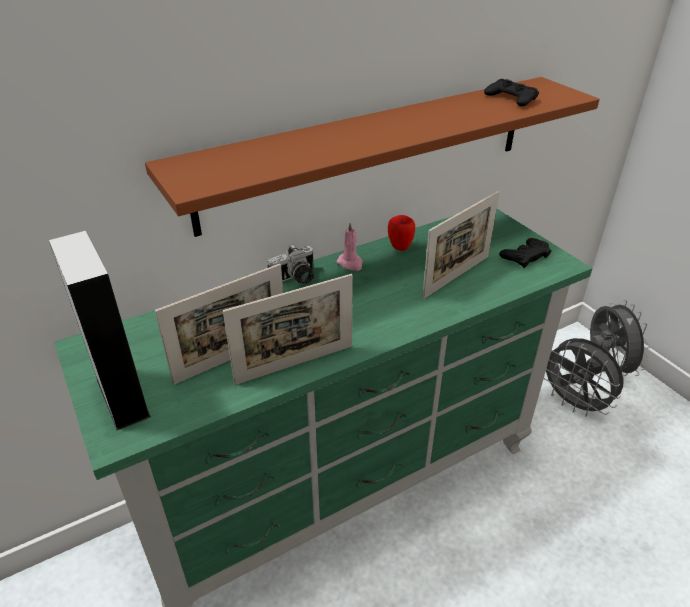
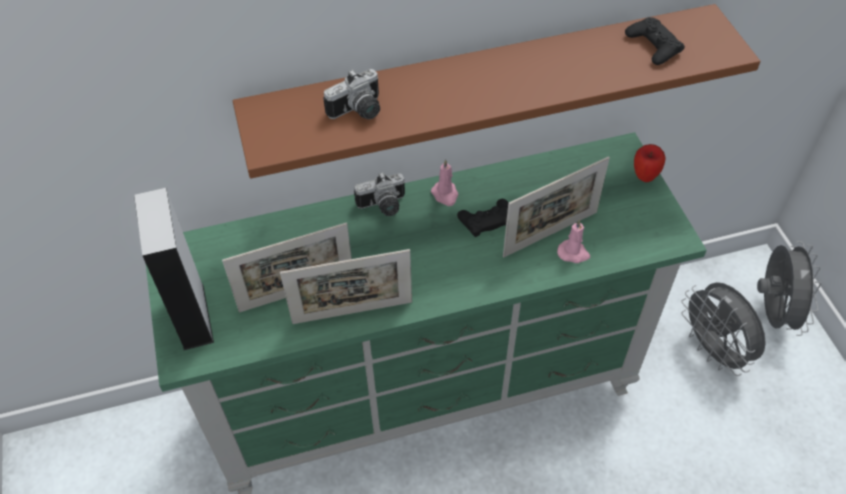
camera: 15 degrees right, 15 degrees up
(276, 156) = (359, 112): none -> camera
(400, 247) = (506, 181): apple -> apple (644, 176)
(483, 287) = (573, 253): none -> pink candle
(525, 256) = (638, 219): black game controller -> black game controller (486, 220)

